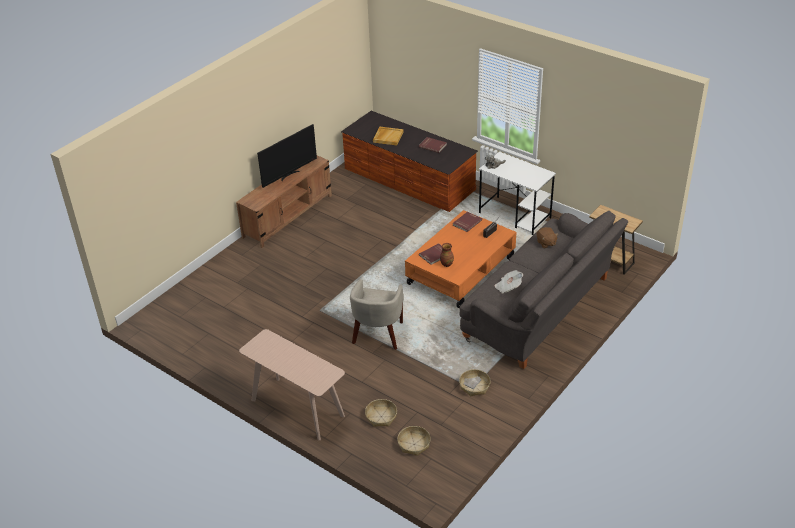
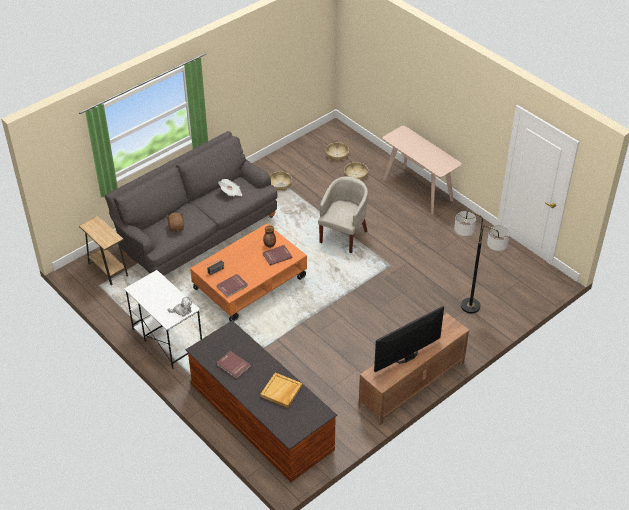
camera: 170 degrees left, 5 degrees up
(234, 284) = (470, 306): none -> floor lamp

